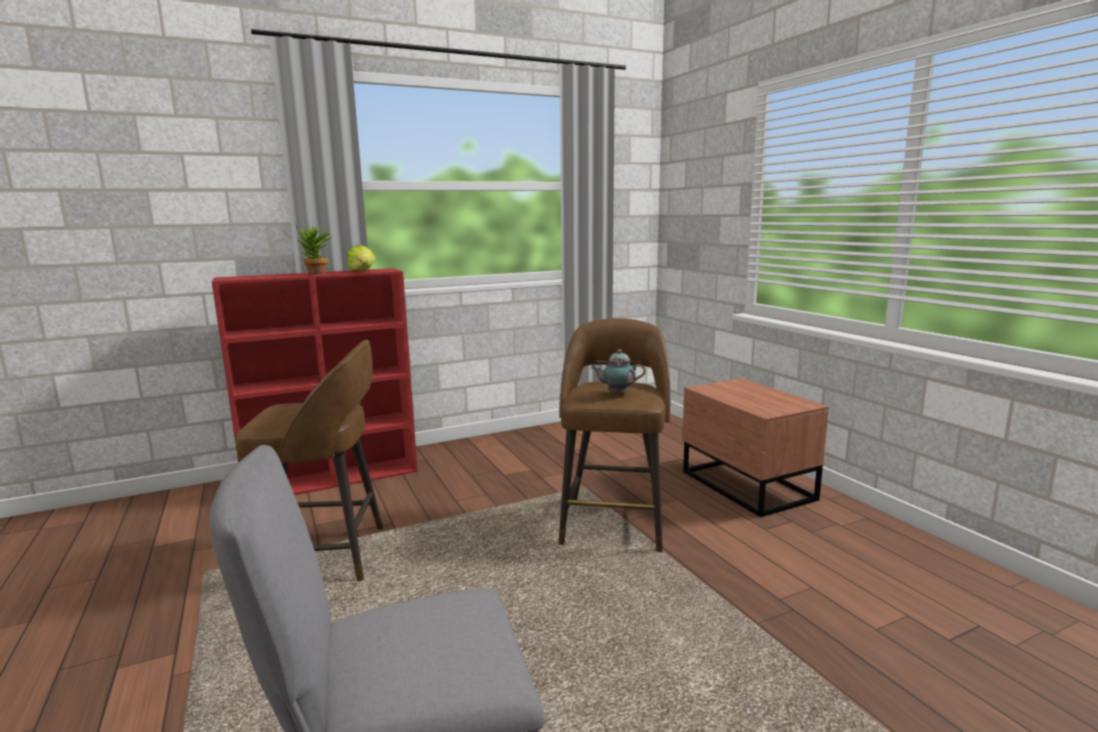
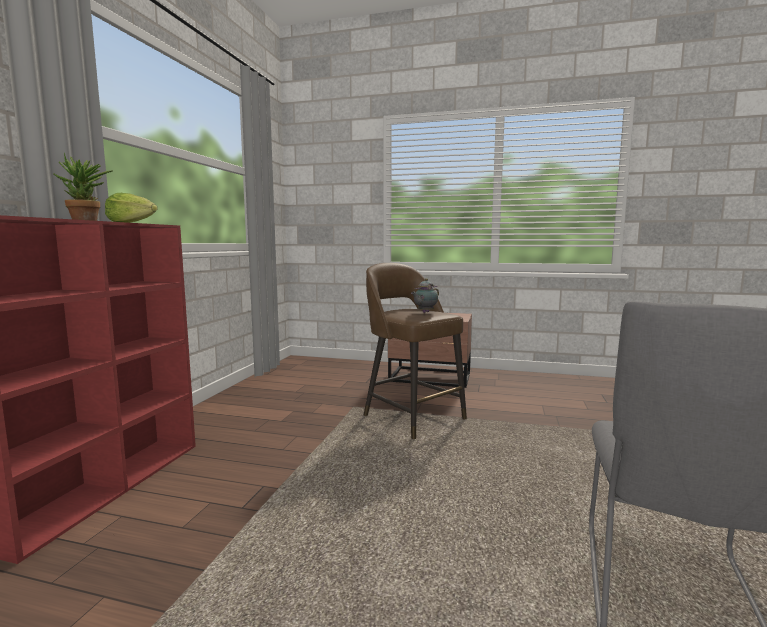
camera: 50 degrees left, 5 degrees down
(325, 555) = (258, 538): brown stool -> none

